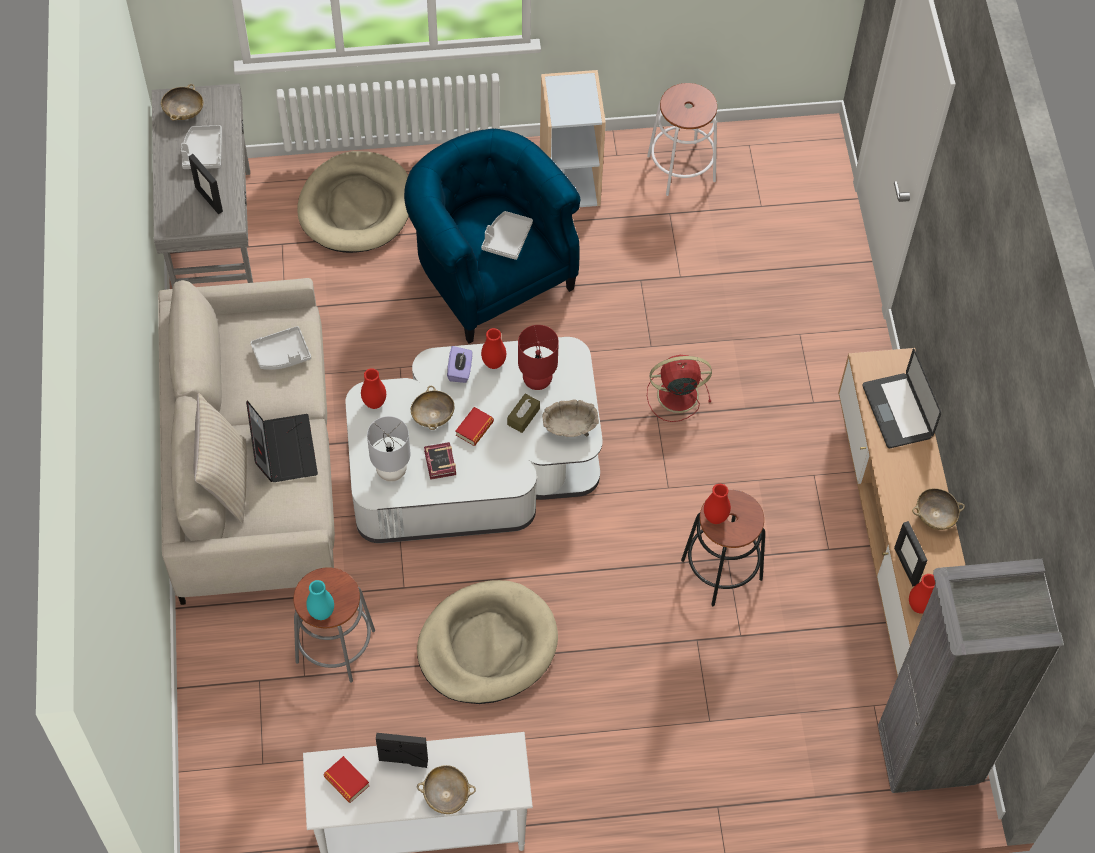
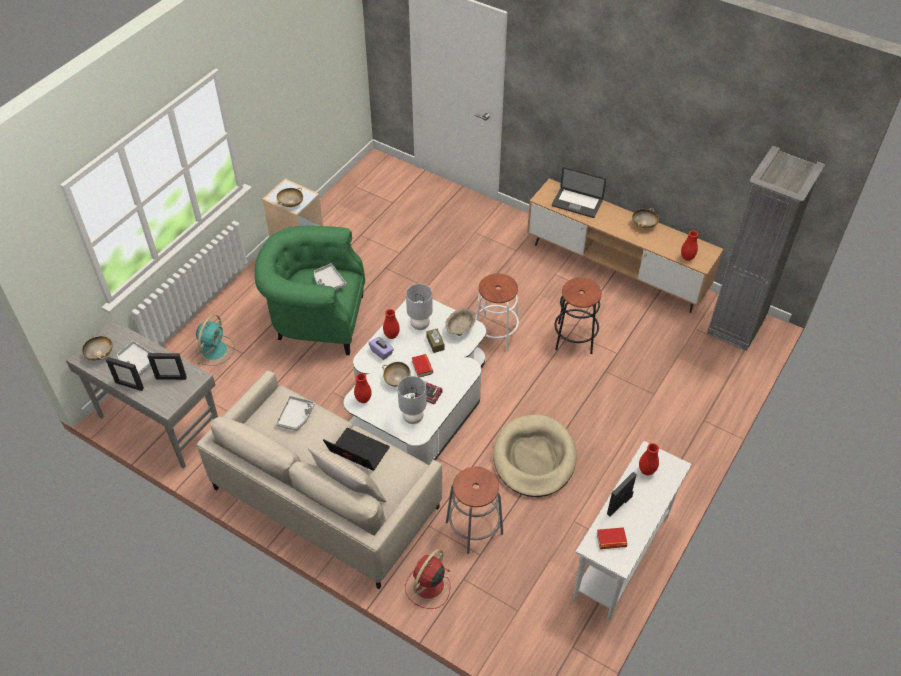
camera: 50 degrees left, 10 degrees down
(321, 613) = (484, 494): turquoise vase -> none
(356, 206) = (215, 349): beige dog bed -> turquoise fan
(446, 795) = (656, 498): beige bowl -> beige bowl (290, 203)
(489, 272) = (316, 321): blue armchair -> green armchair
(537, 381) = (420, 325): red table lamp -> grey table lamp
(675, 395) = (462, 295): red fan -> red fan (428, 586)
(681, 168) = (340, 216): white stool -> white stool (495, 333)
(715, 517) = (576, 297): red vase -> red vase (646, 471)
(906, 566) = (662, 249): picture frame -> picture frame (130, 385)

